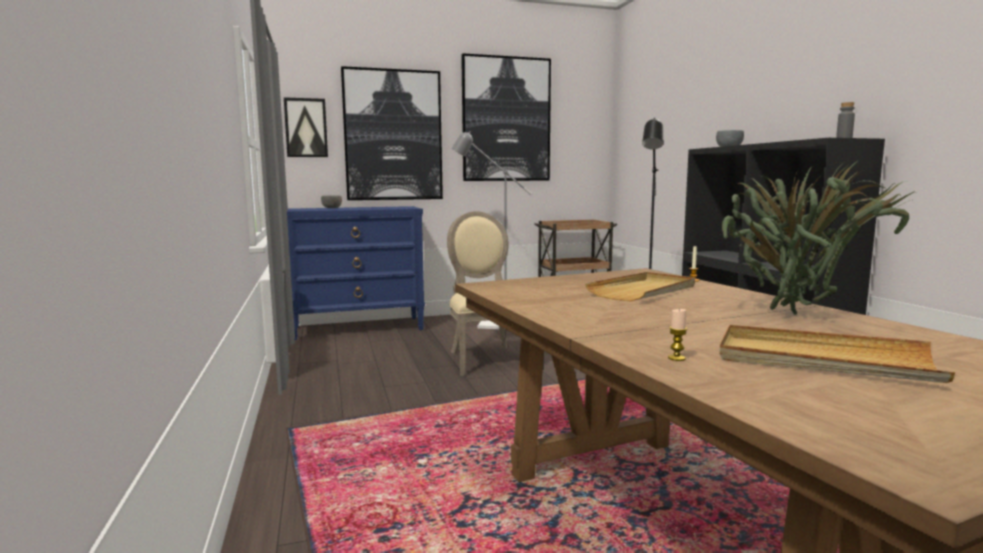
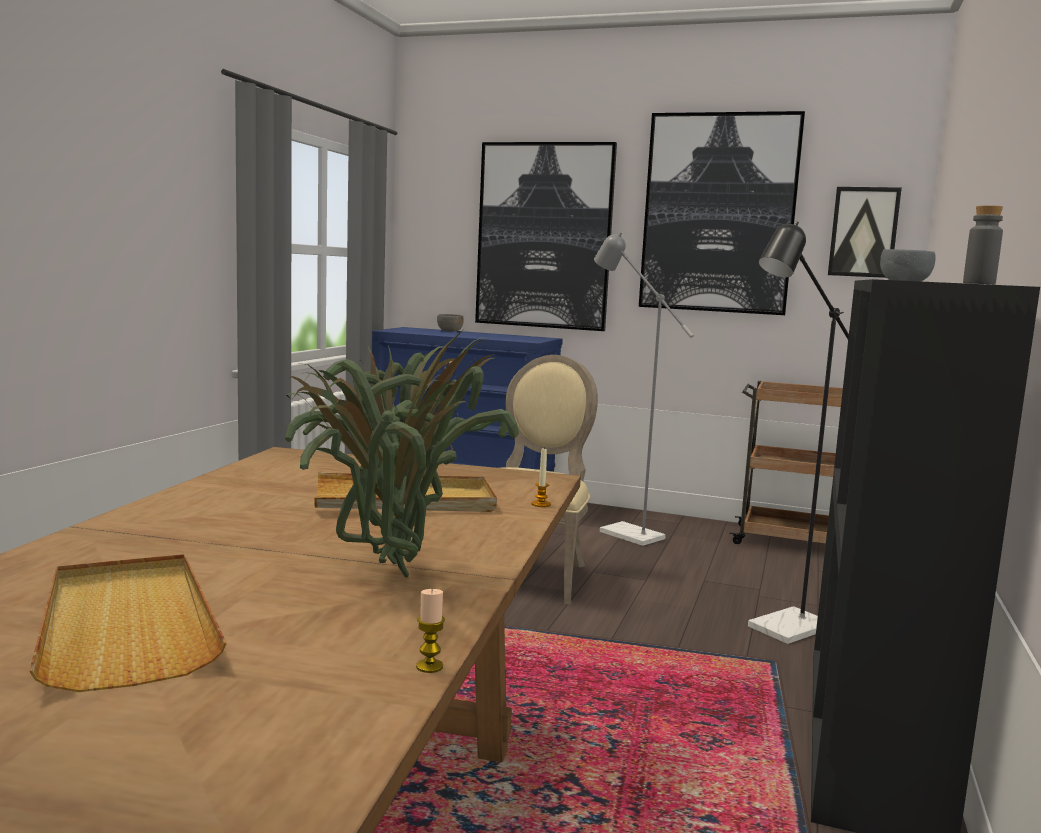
camera: 35 degrees right, 0 degrees up
(306, 128) = (436, 224): picture -> picture (863, 232)
(676, 358) = (36, 571): candle -> candle (429, 666)

